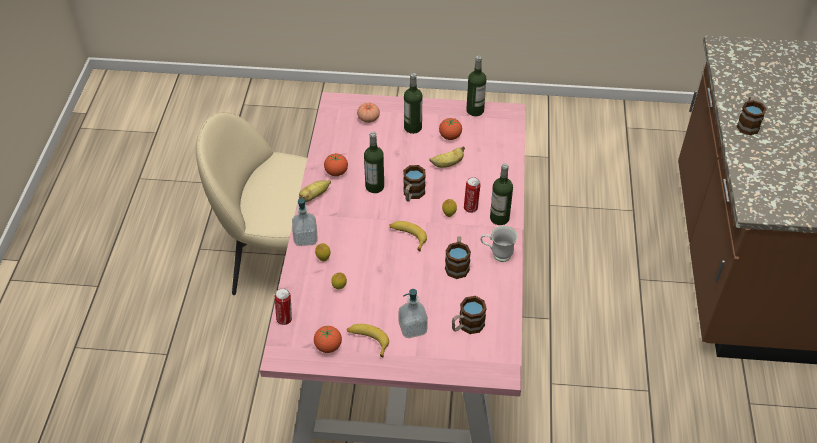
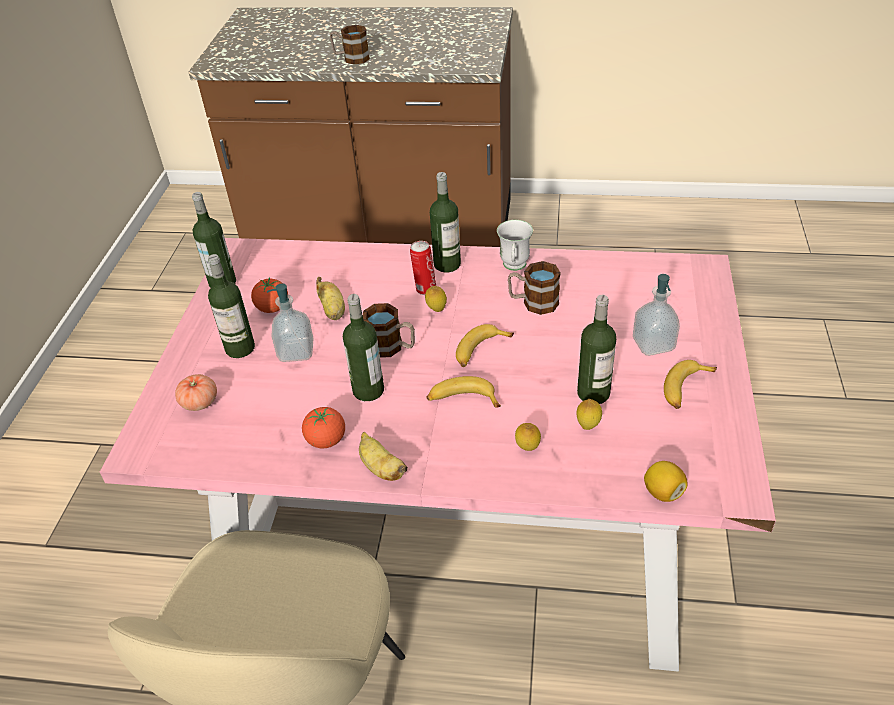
camera: 85 degrees left, 5 degrees down
(285, 319) = (663, 492): can -> lemon
(305, 238) = (482, 475): soap dispenser -> soap dispenser (296, 352)
(328, 346) = (707, 434): tomato -> none
(365, 229) = (462, 399): none -> banana
(367, 292) = (593, 393): none -> bottle
(467, 326) = (639, 295): mug -> none

